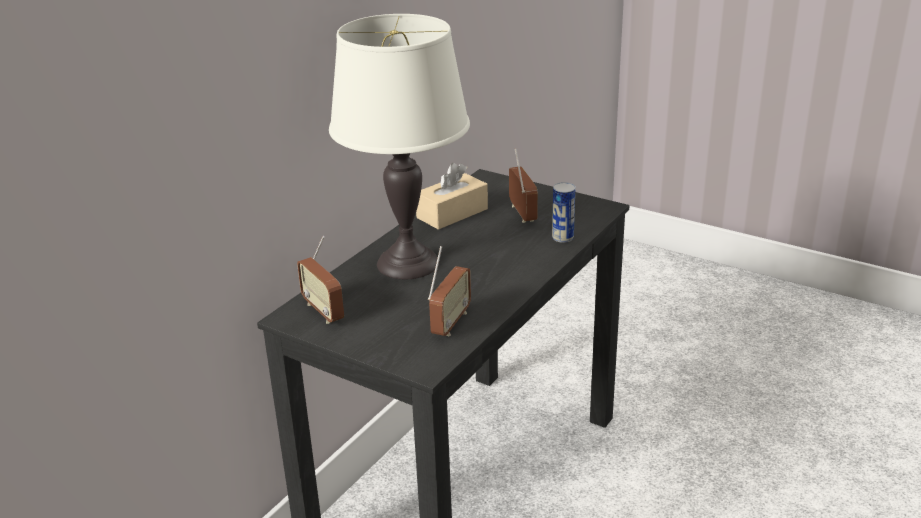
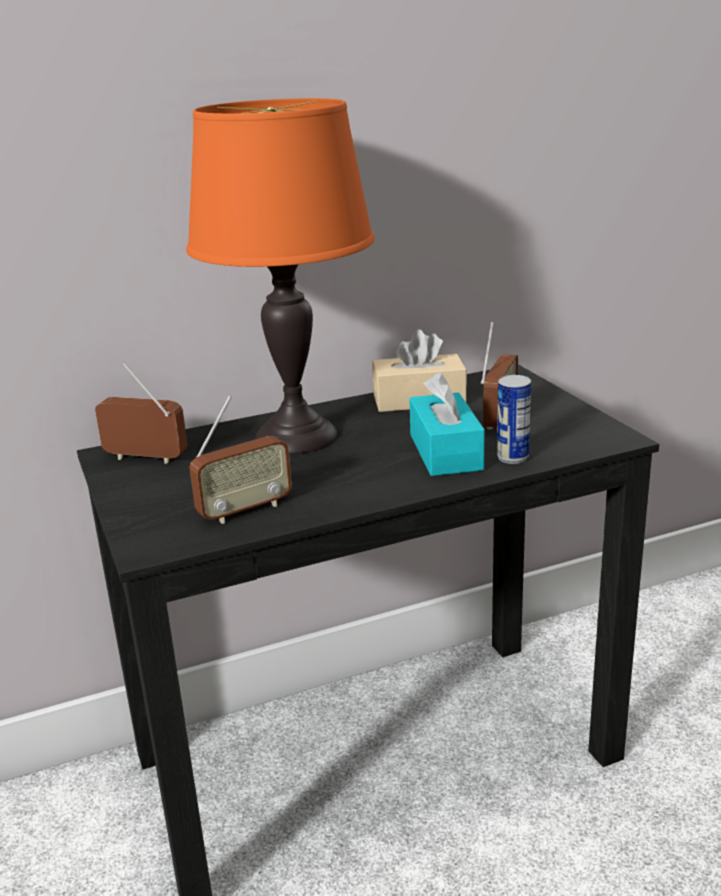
camera: 35 degrees right, 5 degrees down
(323, 311) = (145, 458): radio -> radio turned 105 degrees clockwise
(407, 263) = (296, 436): white table lamp -> orange table lamp
(519, 246) = (445, 452): none -> turquoise tissue box

